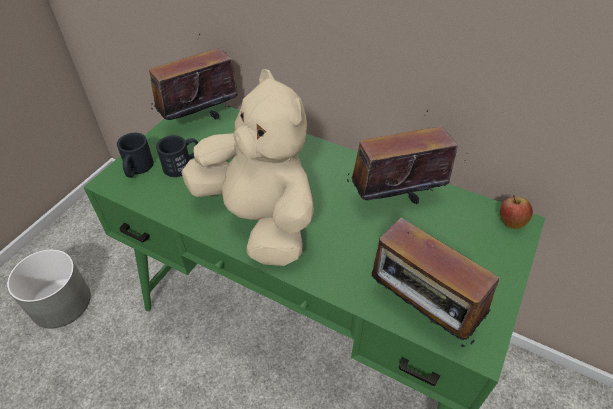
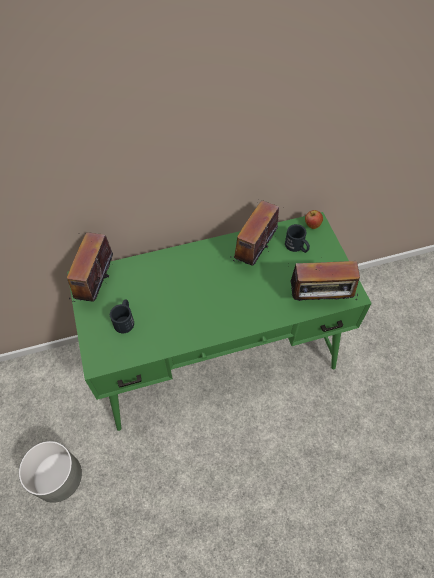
camera: 45 degrees left, 10 degrees up
(137, 169) = (102, 344): black mug -> black mug (297, 247)
(259, 219) = (205, 315): beige plush toy -> none

